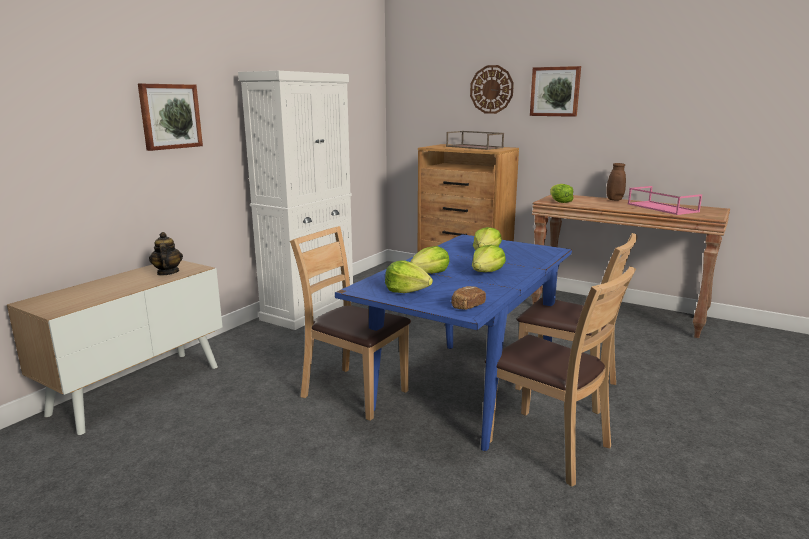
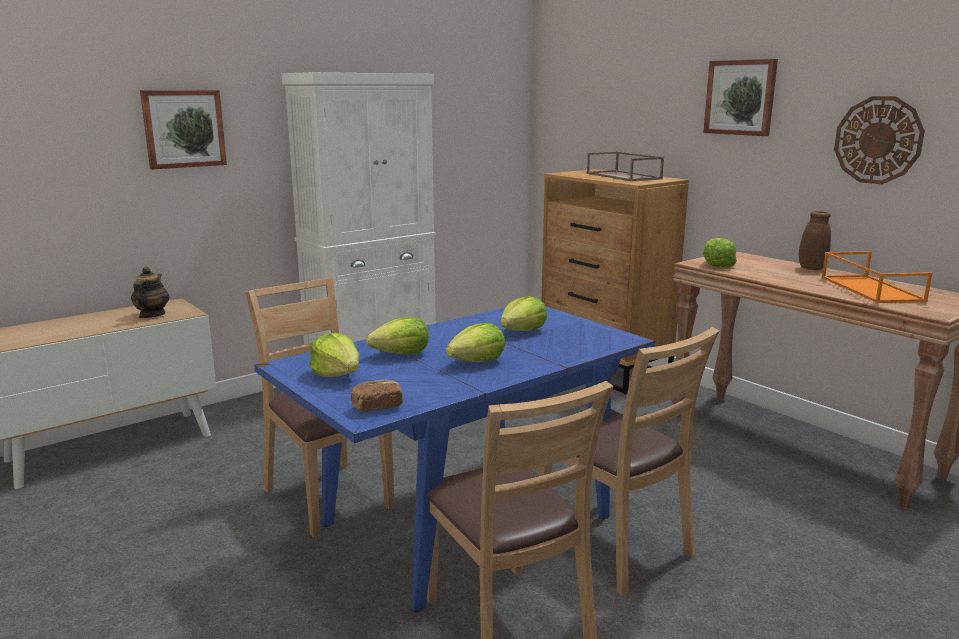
camera: 20 degrees right, 0 degrees up
(491, 89) = (658, 93): wall clock -> wall clock (878, 140)
(661, 208) = (869, 288): pink tray -> orange tray

